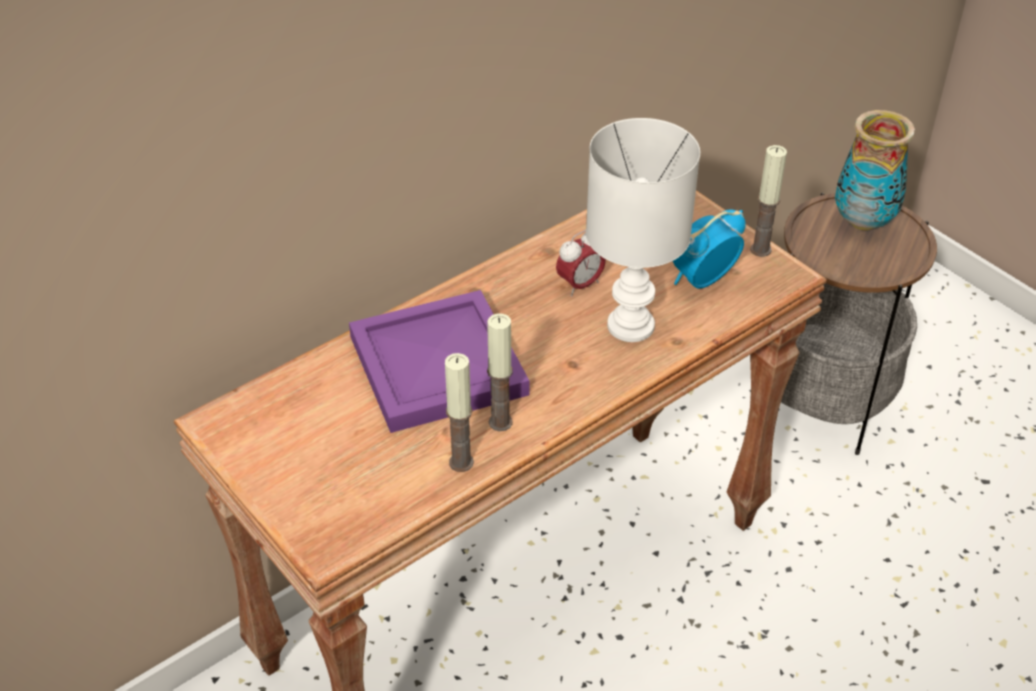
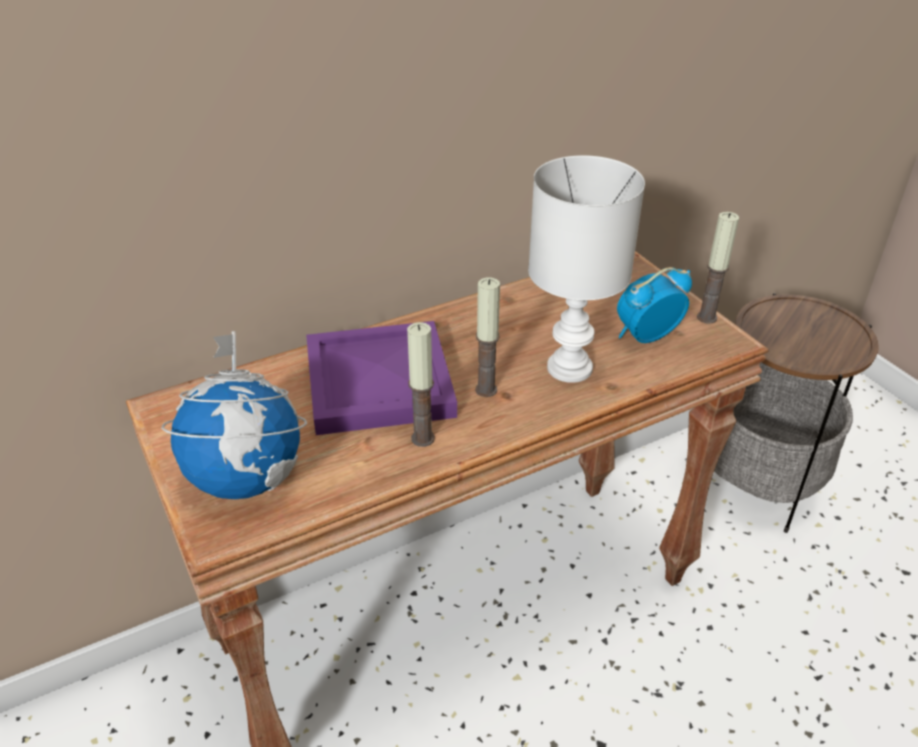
camera: 10 degrees right, 5 degrees down
(336, 487) = (247, 478): none -> globe
(461, 462) = (374, 470): candle -> candle (486, 390)
(580, 285) = (529, 329): alarm clock -> none
(863, 221) = (809, 319): vase -> none

